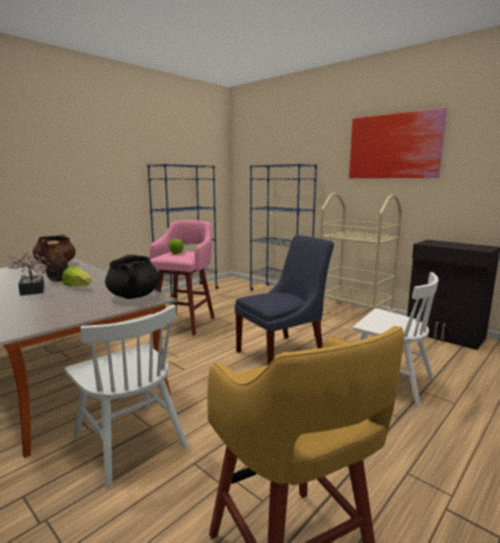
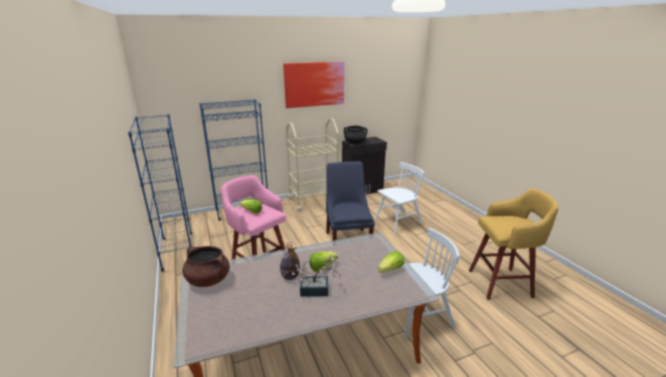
camera: 65 degrees left, 10 degrees up
(72, 312) = (391, 270): none -> lettuce
(134, 296) = (366, 245): black cooking pot -> black cooking pot (355, 142)

